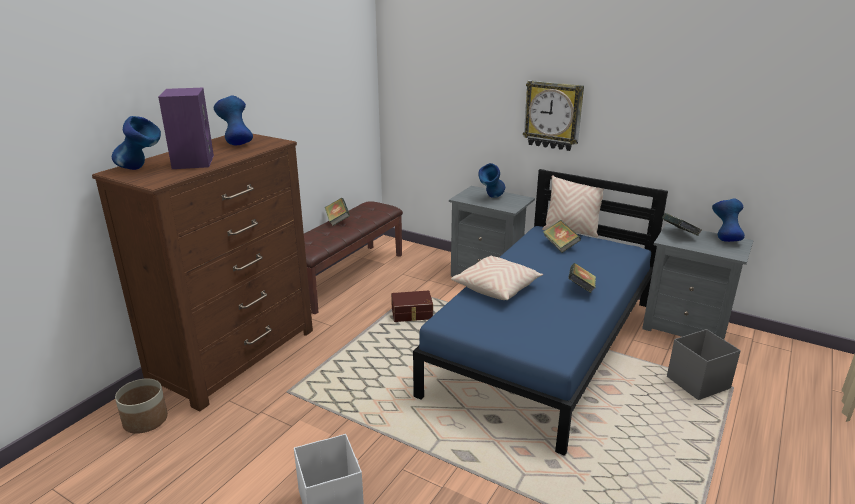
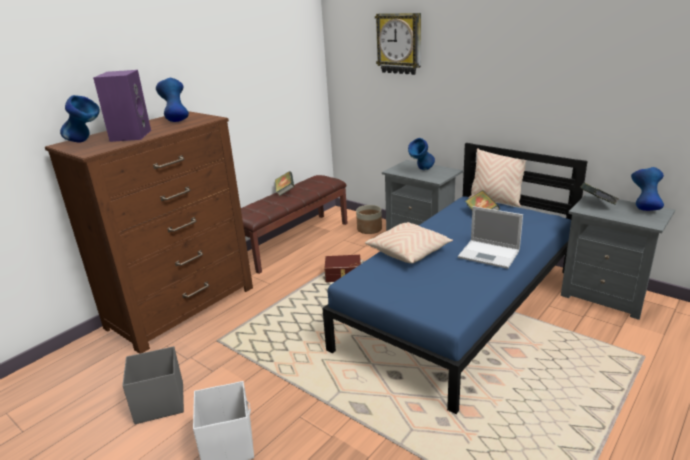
camera: 10 degrees right, 0 degrees up
(145, 420) = (95, 359): planter -> planter (369, 229)
(553, 115) = (477, 91): wall clock -> wall clock (399, 43)
(581, 288) = (490, 254): book -> laptop
(697, 383) = (606, 350): grey storage box -> grey storage box (159, 403)

